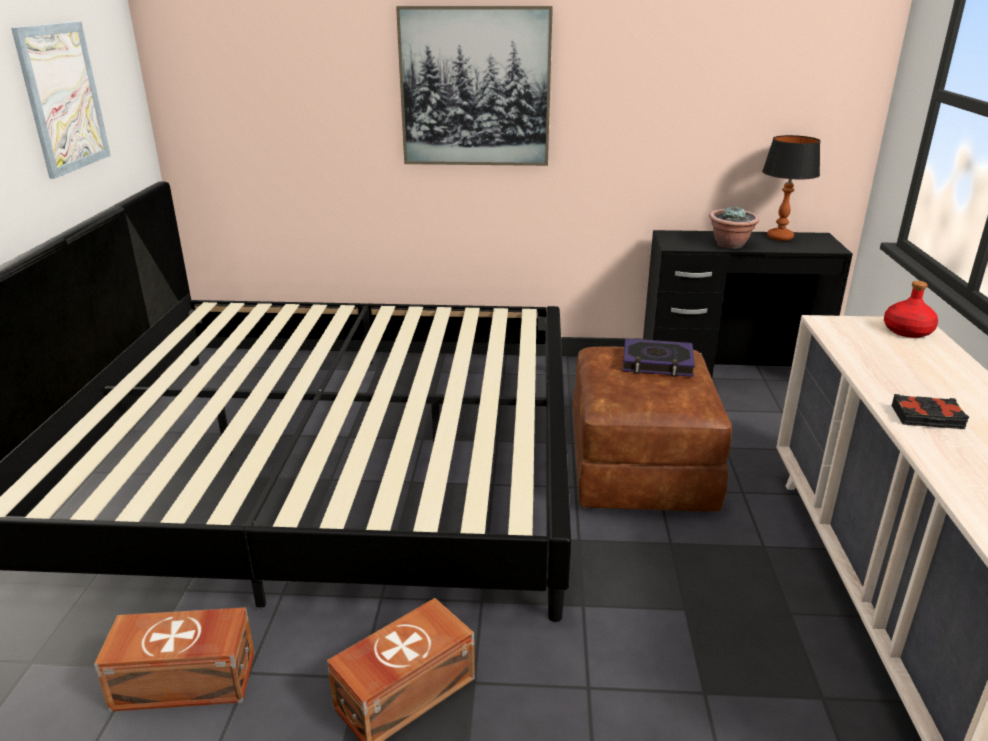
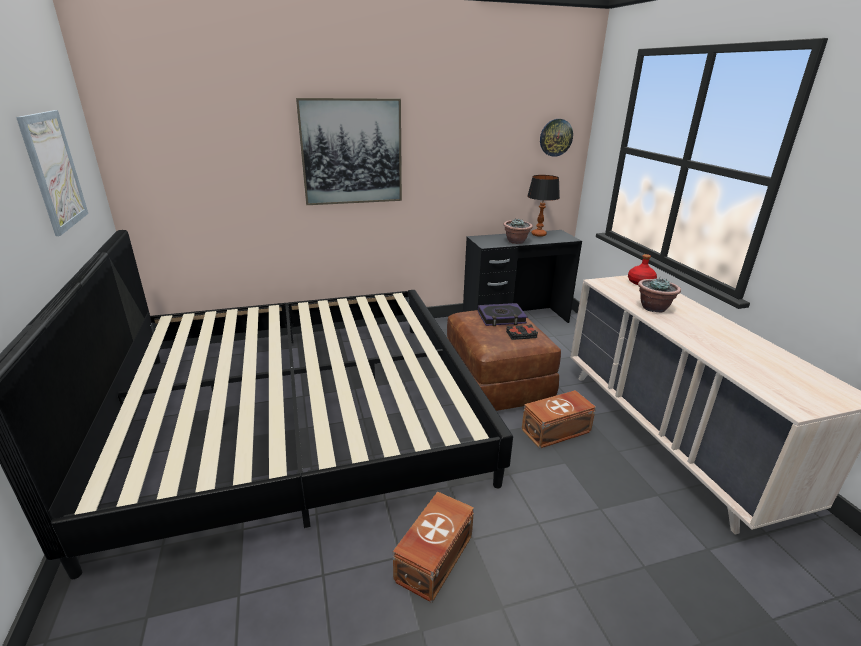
camera: 20 degrees left, 0 degrees up
(186, 682) = (280, 595): brown storage box -> brown storage box (557, 431)
(826, 72) = (555, 137): none -> wall clock
(895, 375) = (653, 308): none -> potted plant
(927, 418) = (685, 330): black book -> black book (521, 335)

